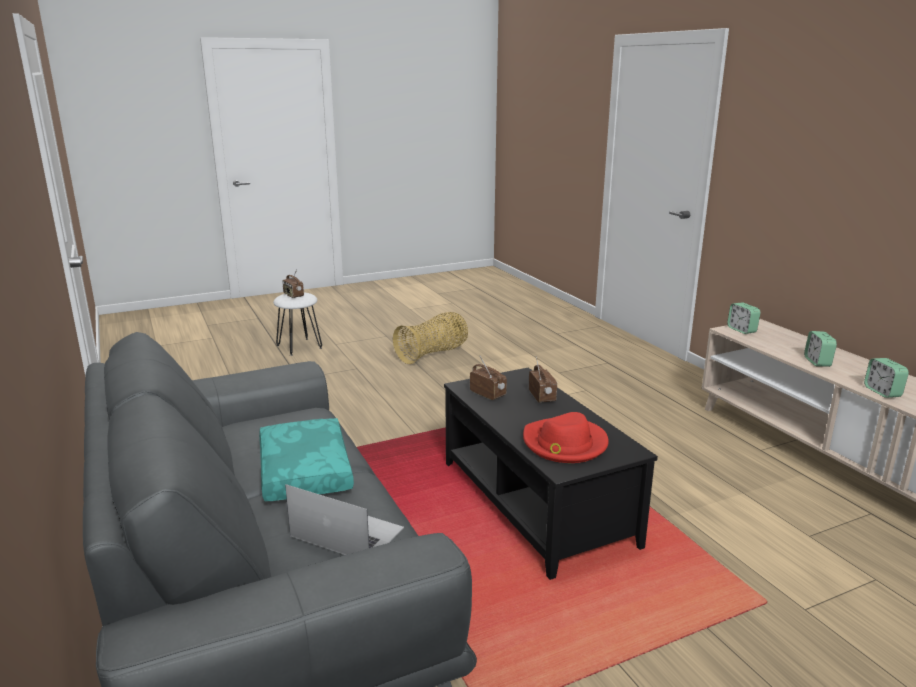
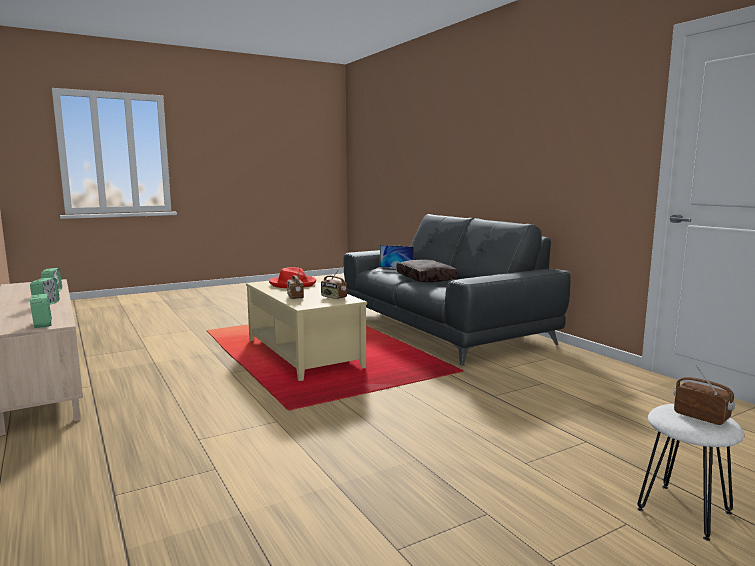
camera: 175 degrees right, 10 degrees down
(303, 471) = (426, 278): turquoise pillow -> brown pillow
(433, 354) = (422, 502): basket -> none
(534, 503) = (304, 353): black coffee table -> beige coffee table

